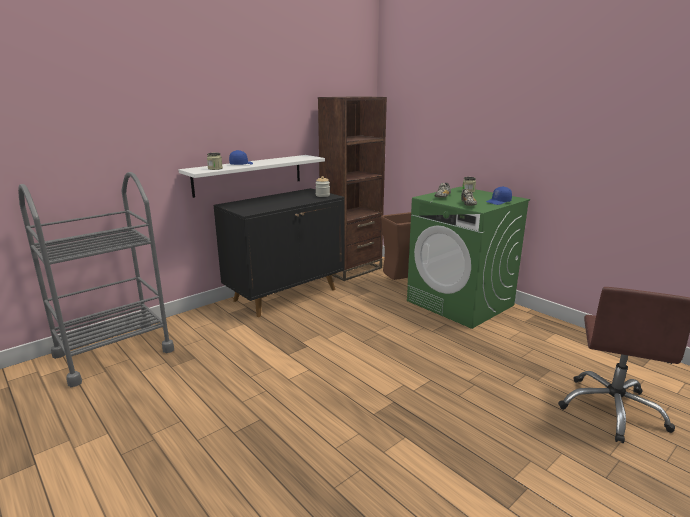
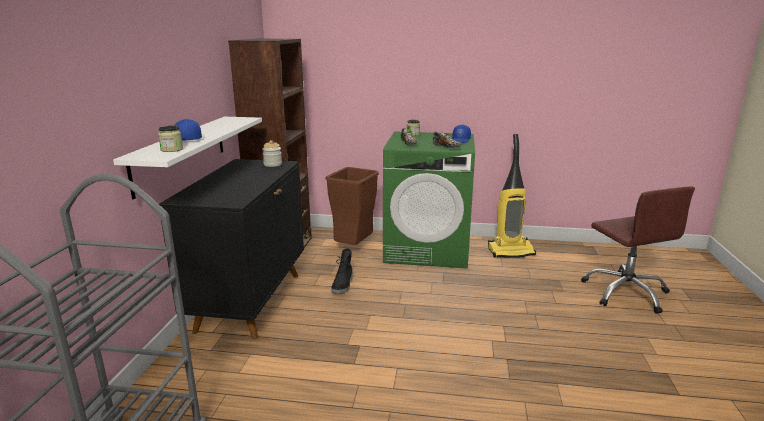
camera: 40 degrees left, 0 degrees up
(354, 306) = (343, 285): none -> black boot
(539, 330) = (511, 251): none -> vacuum cleaner

